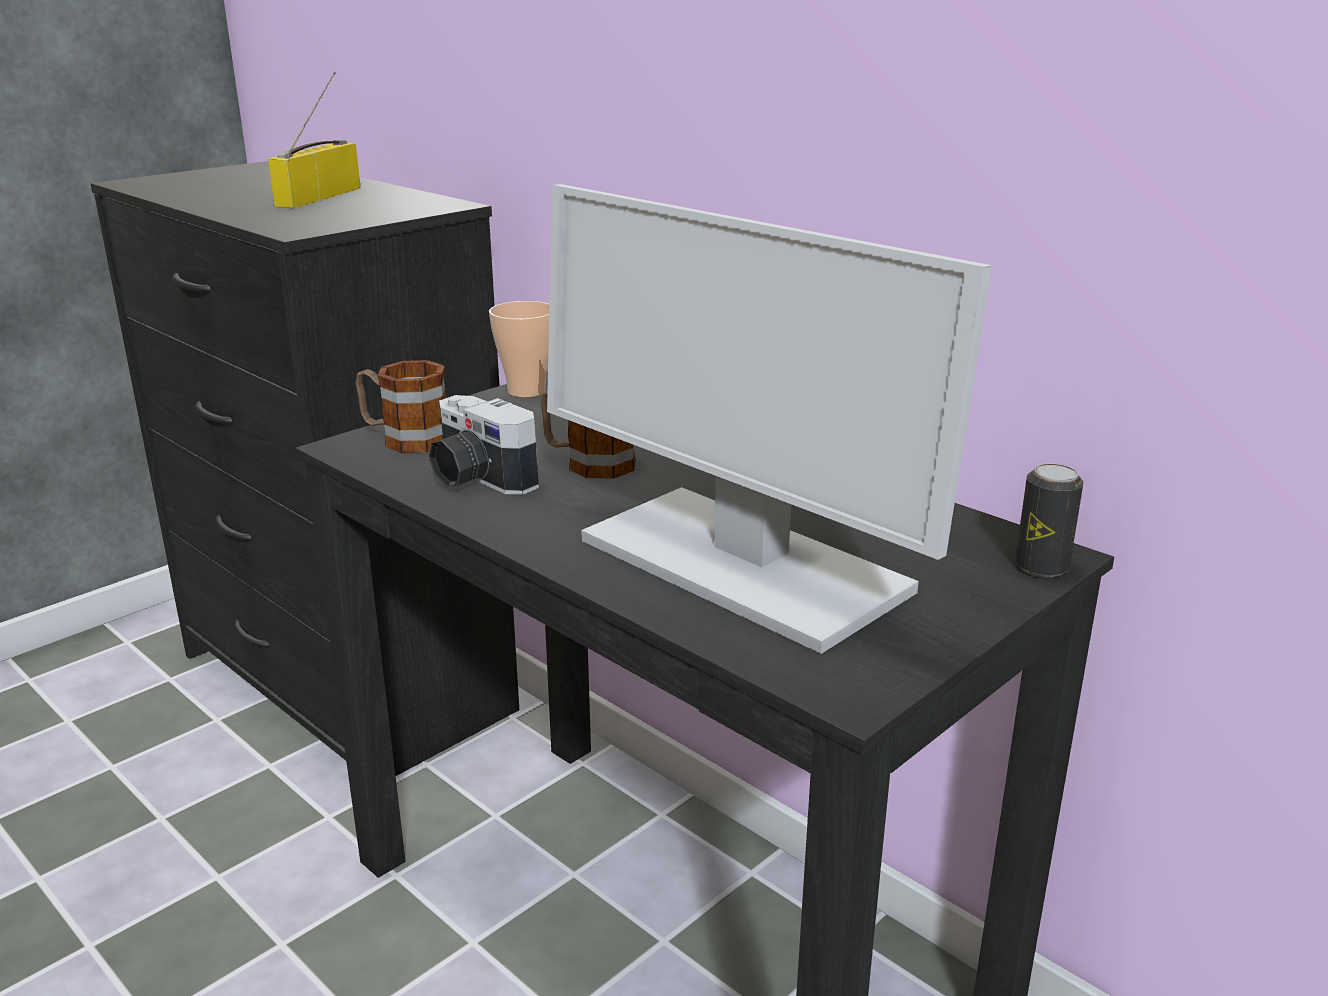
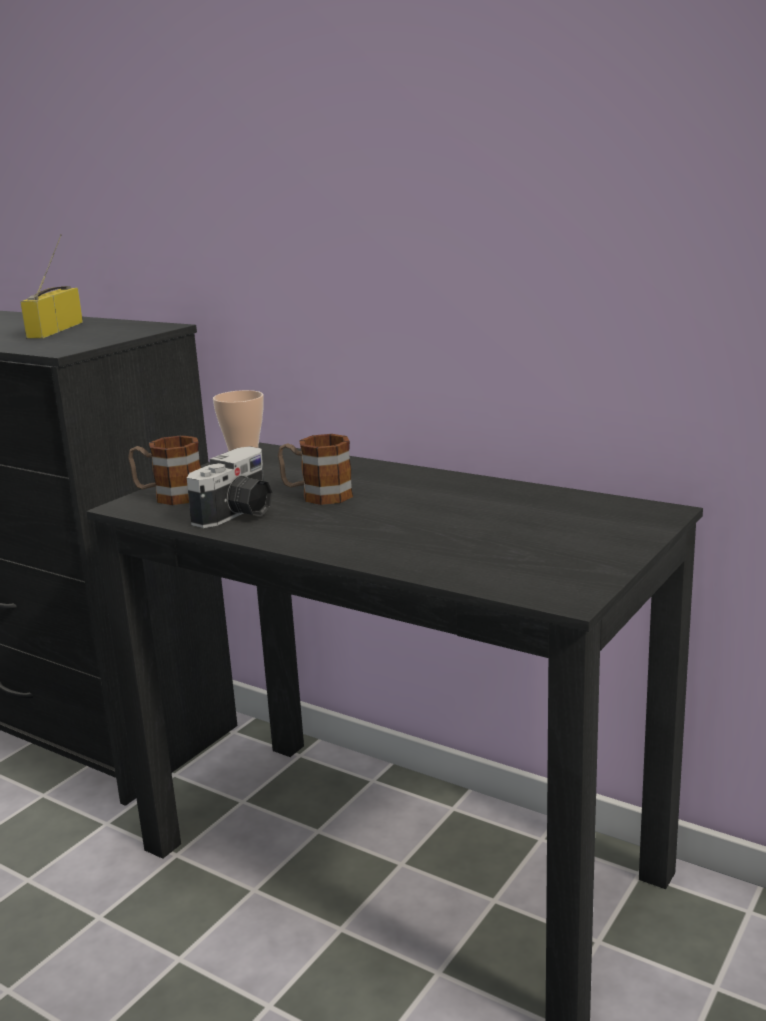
camera: 10 degrees left, 5 degrees down
(476, 479) = (239, 514): camera -> camera turned 90 degrees counterclockwise
(738, 565) = (457, 541): monitor -> none
(1041, 567) = (659, 518): can -> none

